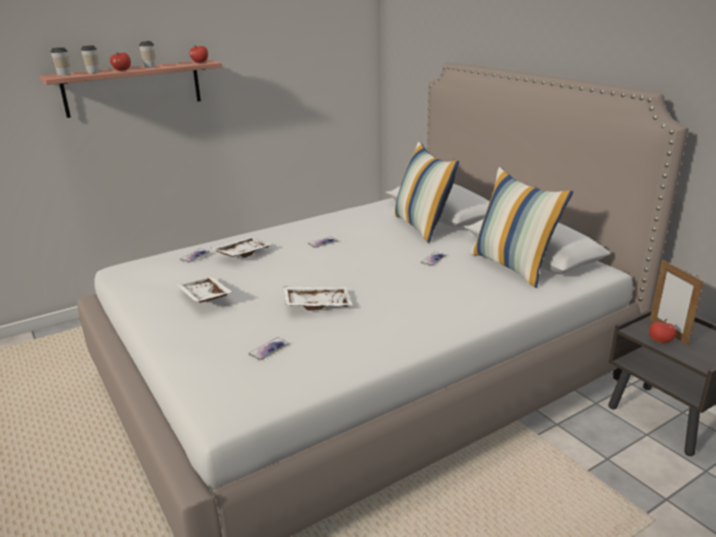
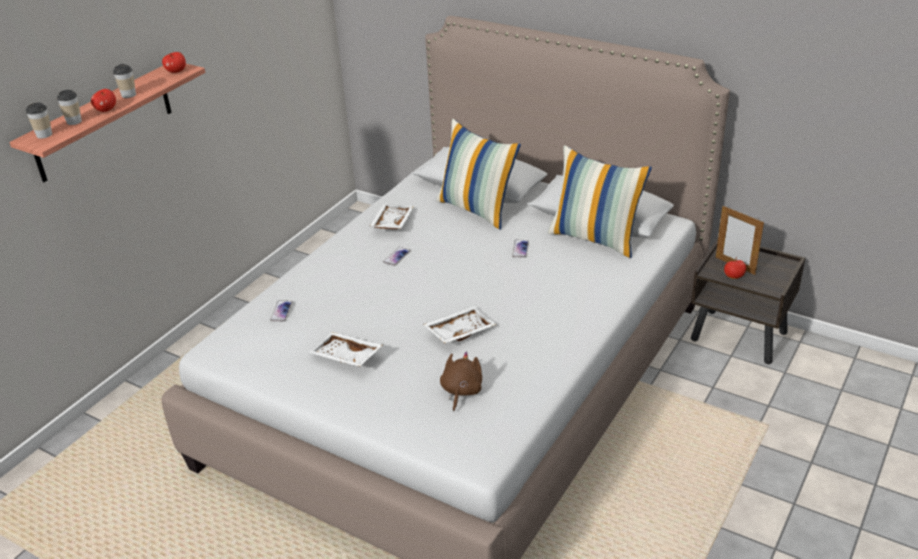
camera: 25 degrees left, 10 degrees up
(242, 253) = (328, 294): white tray -> white tray (391, 223)
(268, 349) = (461, 391): phone -> brown plush toy

